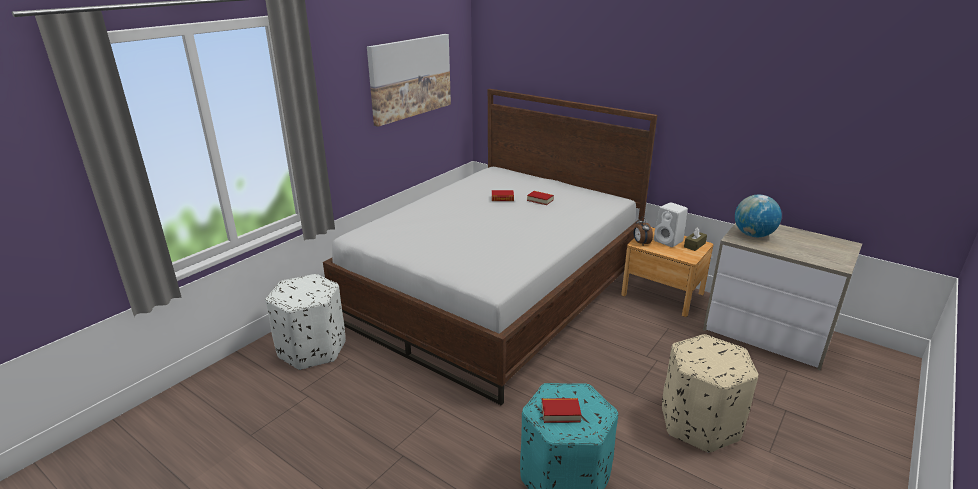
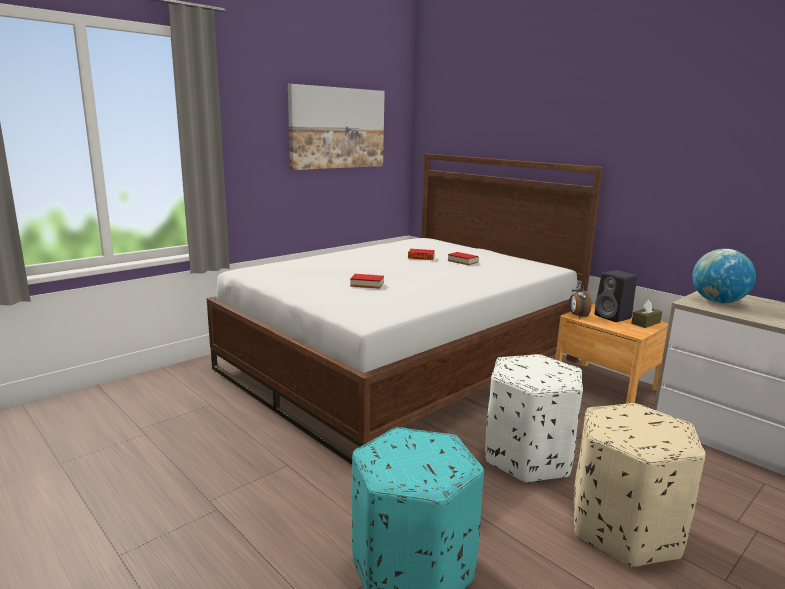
camera: 10 degrees right, 10 degrees down
(312, 349) = (177, 391): white ottoman -> white ottoman (528, 457)
(560, 413) = (401, 460): book -> book (367, 284)
(669, 241) = (613, 317): white speaker -> black speaker

